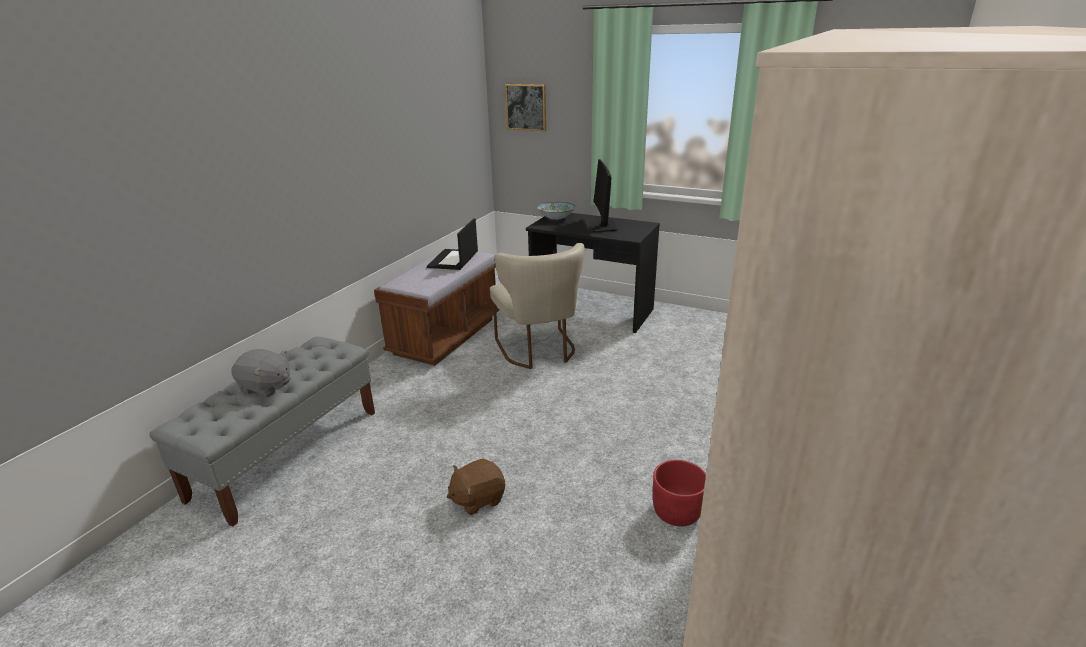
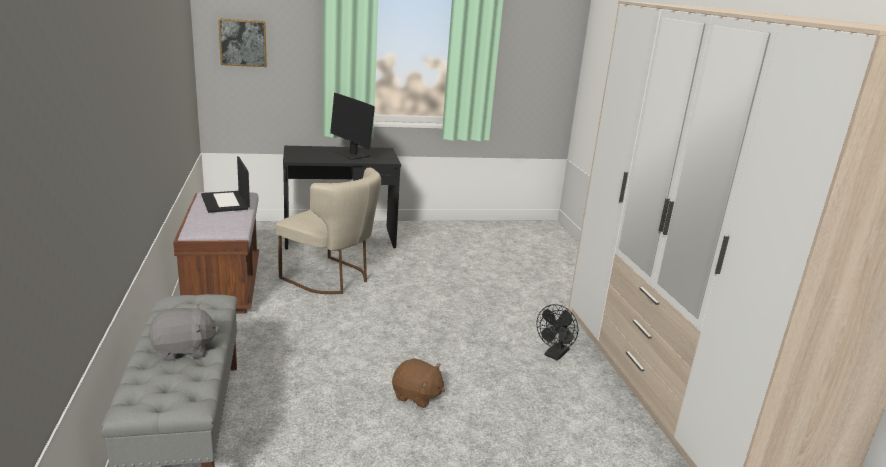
camera: 40 degrees left, 5 degrees down
(477, 499) = (417, 396): brown plush toy -> brown plush toy turned 90 degrees counterclockwise
(556, 218) = (298, 151): bowl -> none
(677, 512) = (555, 355): red planter -> black fan

